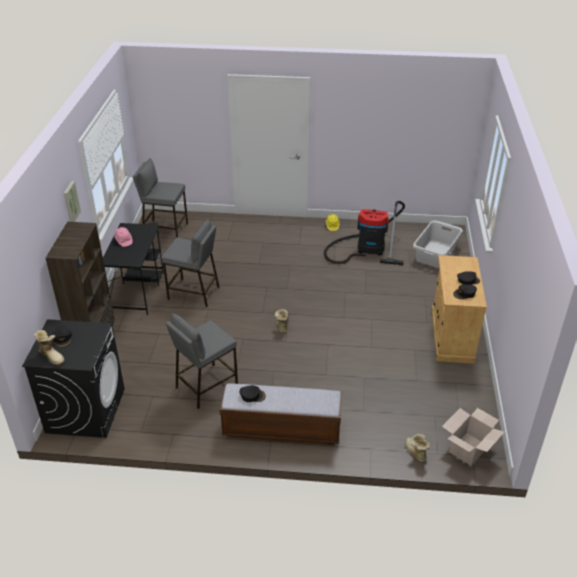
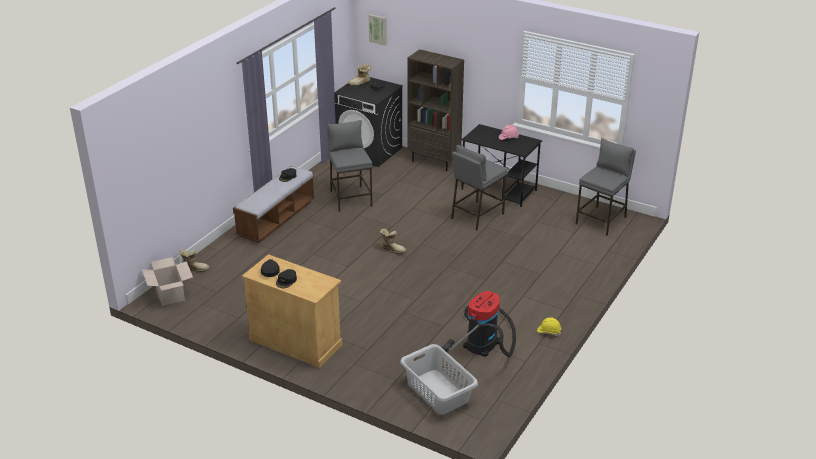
camera: 115 degrees right, 5 degrees down
(70, 202) = (482, 56): picture -> picture (378, 29)

